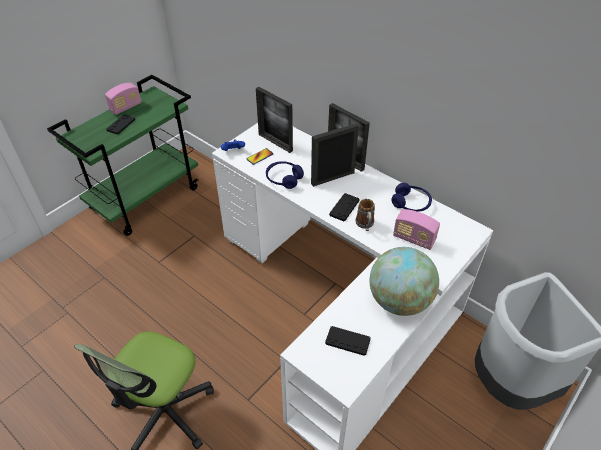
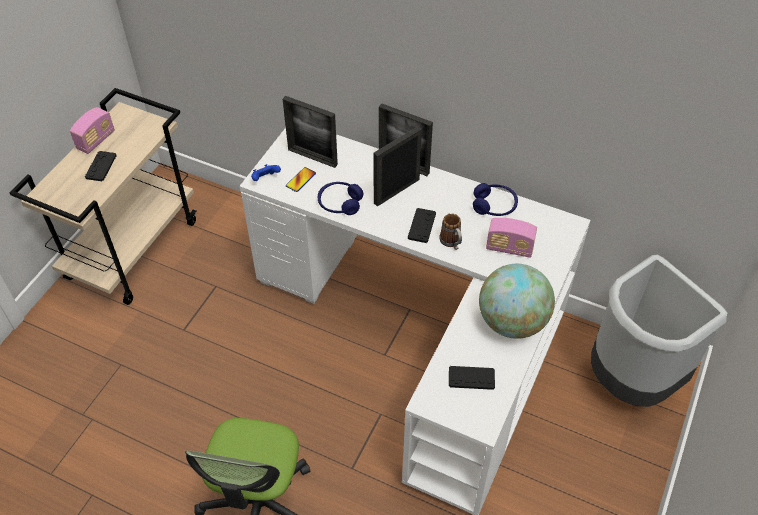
camera: 15 degrees left, 5 degrees up
(146, 198) = (133, 248): green cart -> beige cart

